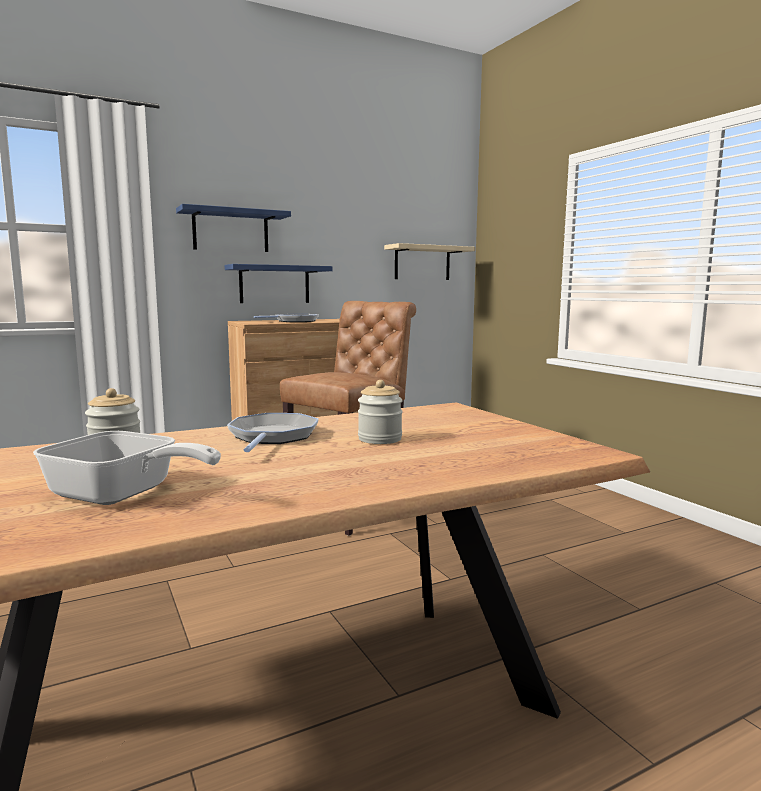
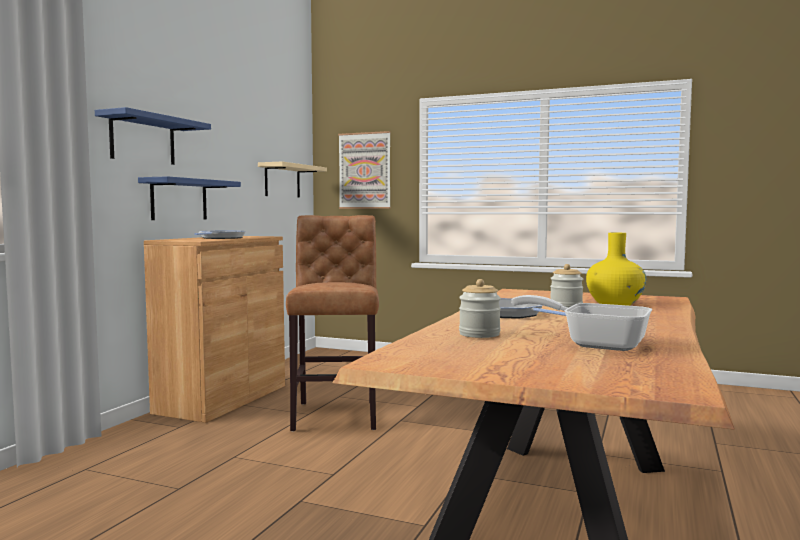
camera: 40 degrees left, 5 degrees down
(122, 495) = (594, 344): frying pan -> frying pan turned 135 degrees counterclockwise
(462, 446) = (614, 304): none -> yellow vase
(515, 248) = (365, 170): none -> picture

